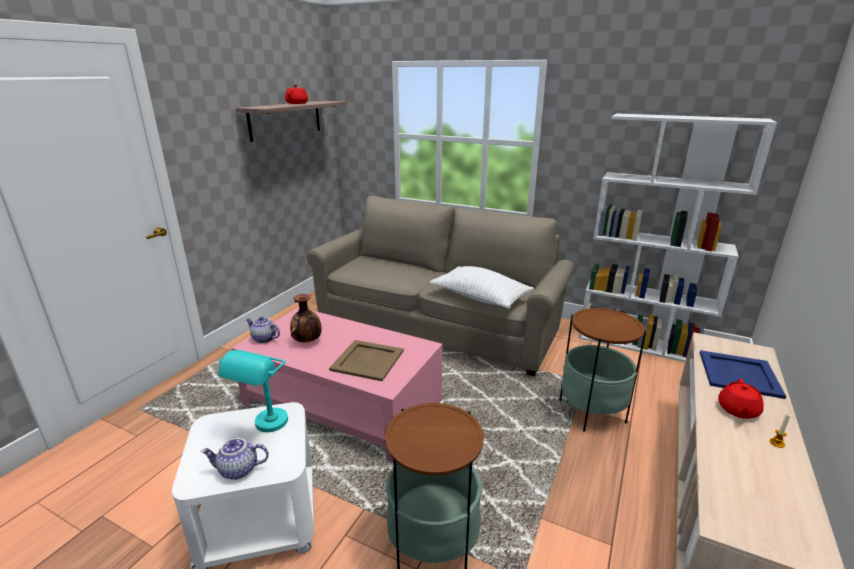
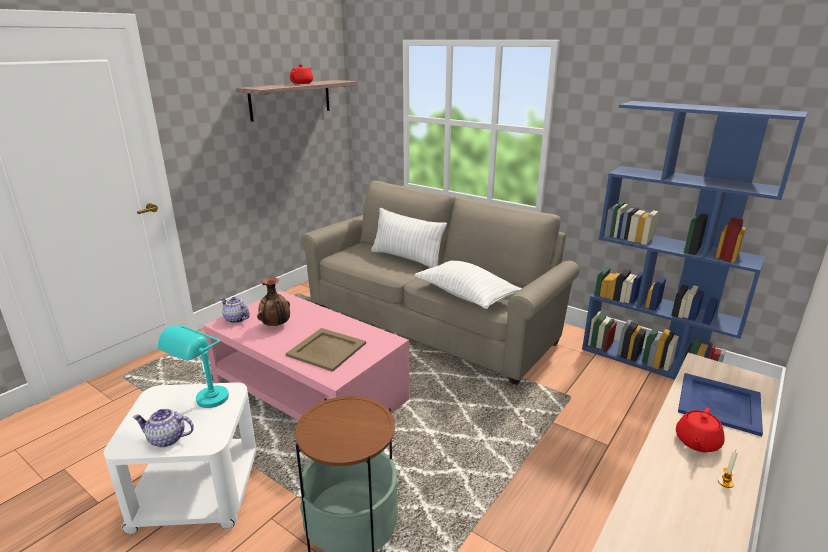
camera: 10 degrees right, 0 degrees up
(411, 268) = (407, 259): none -> white pillow
(591, 411) = (567, 429): side table -> none
(641, 344) = (653, 362): white bookcase -> blue bookcase

